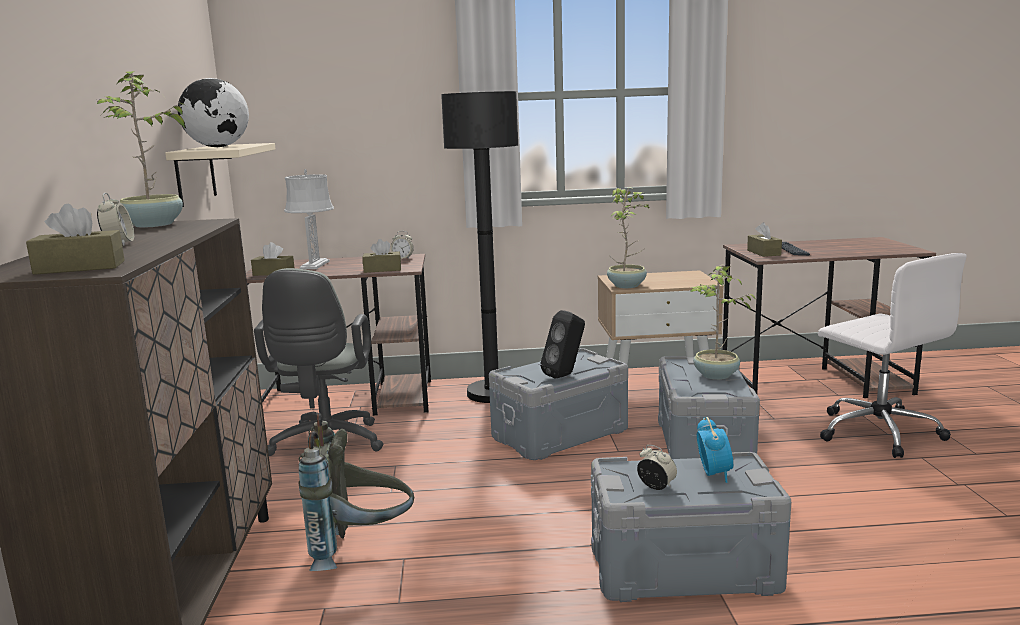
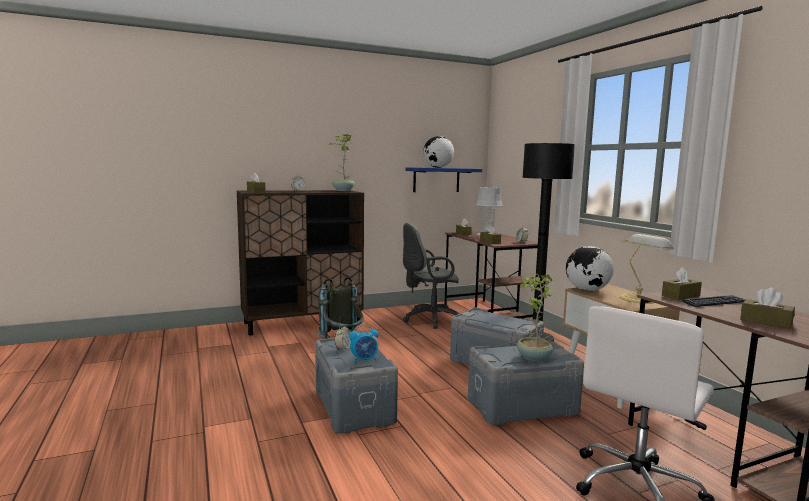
camera: 70 degrees right, 5 degrees down
(195, 174) = (436, 180): beige shelf -> blue shelf
(565, 375) = (488, 322): black speaker -> none
(627, 285) = (587, 290): potted plant -> globe
(670, 276) = (639, 298): none -> table lamp
(856, 250) = (765, 322): none -> brown tissue box

